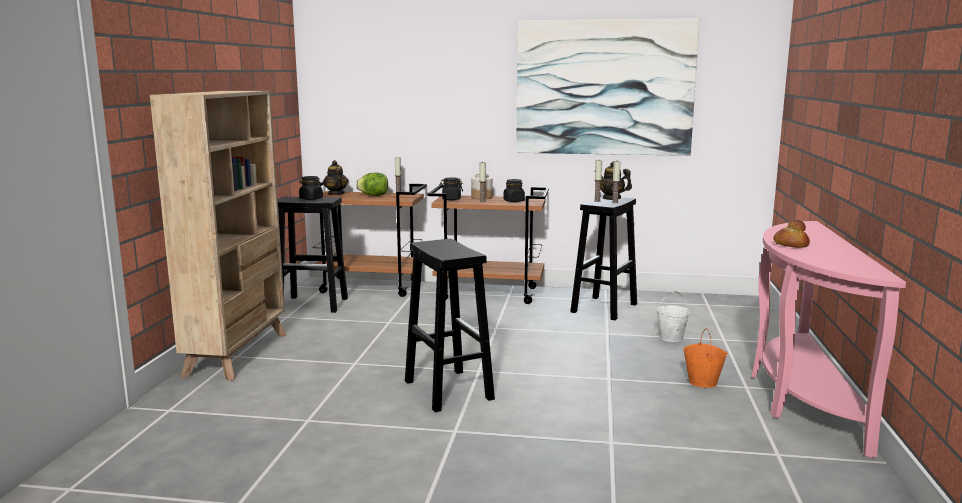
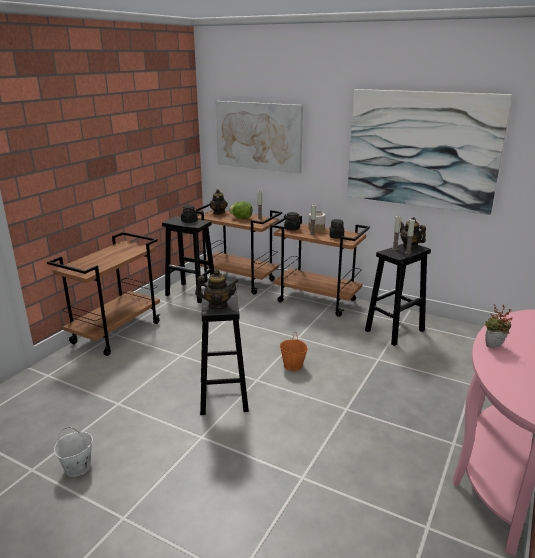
camera: 20 degrees right, 10 degrees up
(238, 354) = (116, 332): beige bookcase -> brown cart
(389, 86) = (258, 136): none -> picture
(451, 252) = (217, 305): none -> teapot
(671, 338) = (427, 374): white bucket -> white bucket (77, 468)
(703, 382) = (420, 430): orange bucket -> orange bucket (293, 366)
(790, 245) = (494, 347): bread -> potted plant

